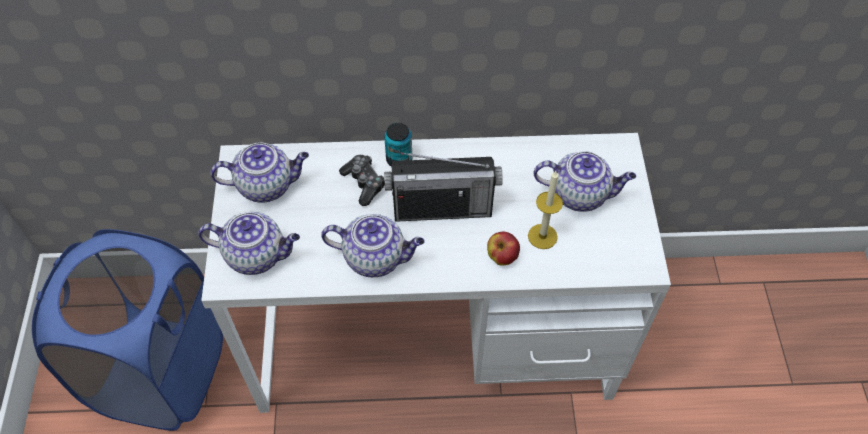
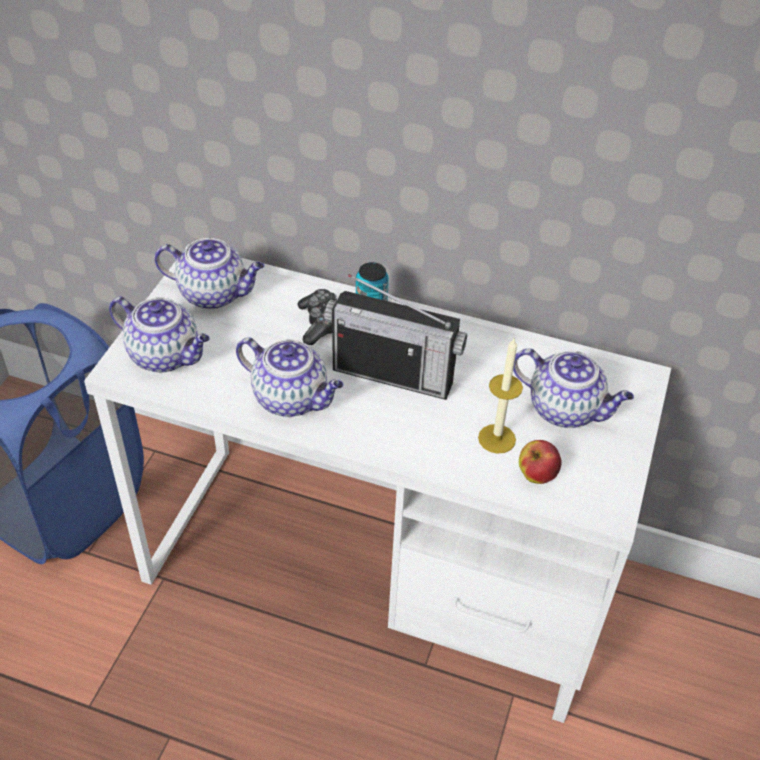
camera: 20 degrees right, 10 degrees down
(502, 257) = (437, 444): apple -> apple (537, 475)

